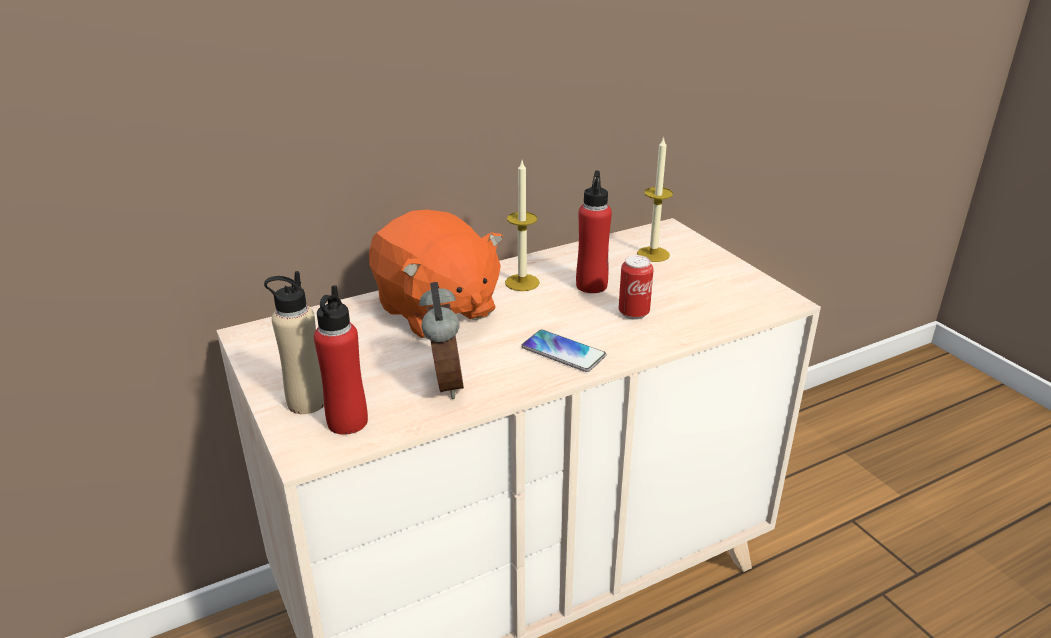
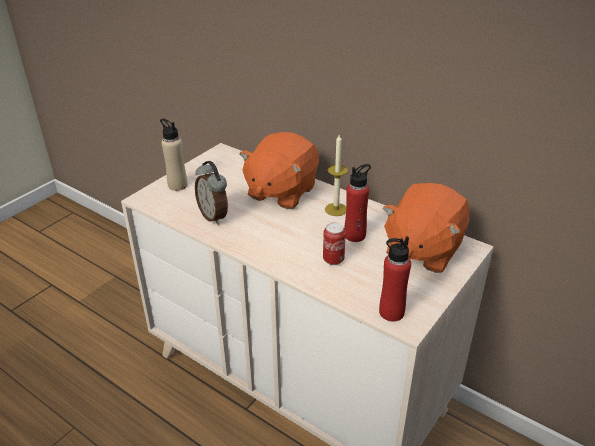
camera: 65 degrees right, 5 degrees up
(347, 422) = (168, 200): red bottle -> red bottle (391, 312)
(444, 384) = (214, 216): alarm clock -> alarm clock turned 90 degrees clockwise
(563, 352) = (269, 245): phone -> none
(653, 254) = (422, 250): candle -> orange plush toy

